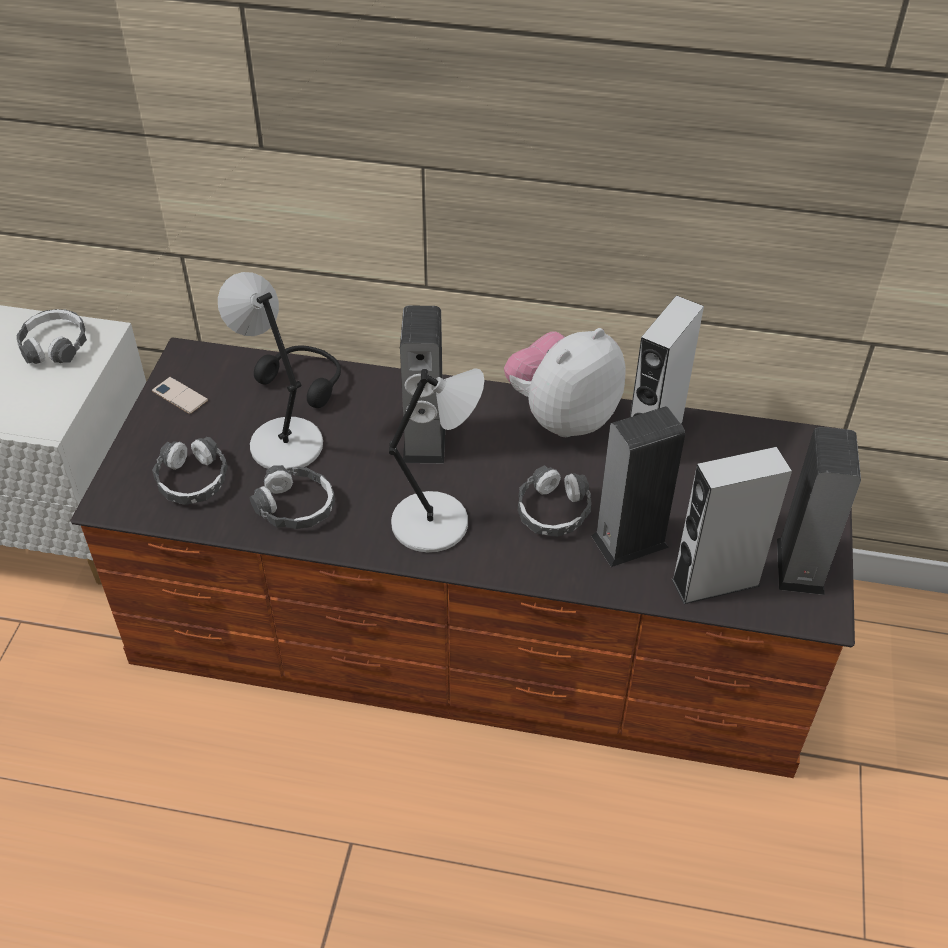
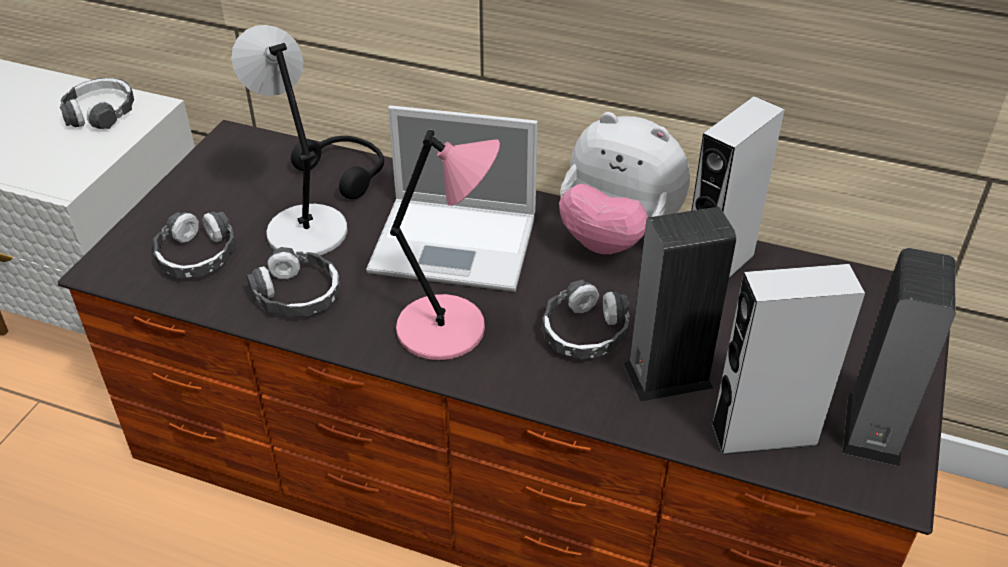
camera: 10 degrees right, 5 degrees down
(180, 396) = (212, 174): phone -> none
(424, 441) = (457, 244): speaker -> laptop
(435, 523) = (446, 329): grey table lamp -> pink table lamp
(562, 416) = (616, 235): plush toy -> plush toy turned 120 degrees counterclockwise

